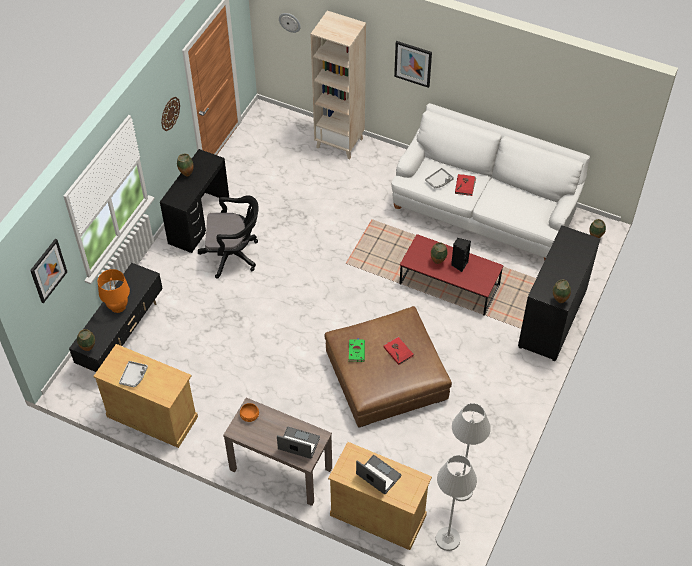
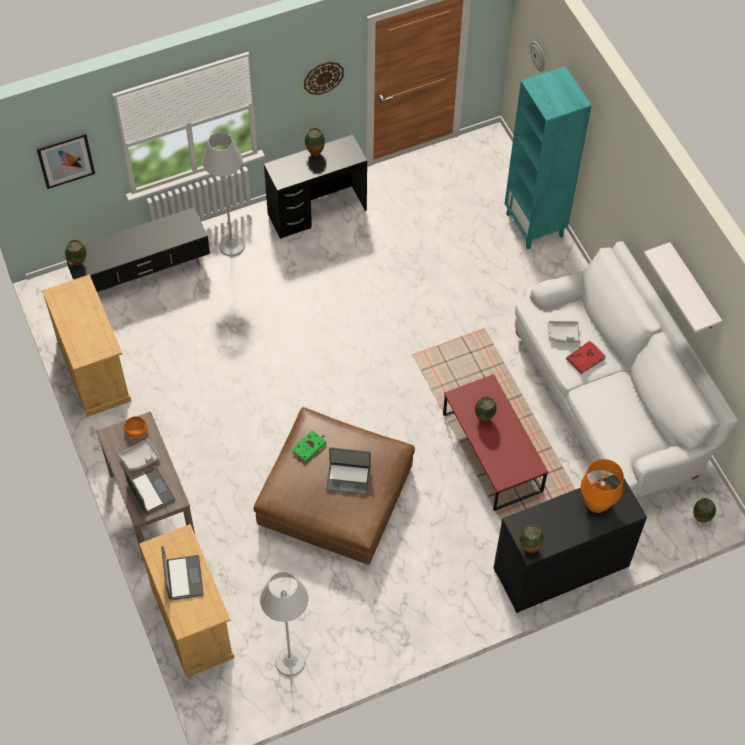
camera: 40 degrees right, 5 degrees up
(118, 306) = (141, 241): orange table lamp -> orange table lamp (597, 503)
(134, 376) = (74, 316): grey tray -> grey tray (140, 458)
(233, 255) = (315, 268): black office chair -> none
(340, 143) = (535, 225): beige bookcase -> turquoise bookcase
(398, 351) = (348, 478): red book -> laptop
(413, 63) = (621, 185): picture -> none
(447, 539) = (230, 696): white floor lamp -> white floor lamp (232, 246)
(459, 264) = (503, 437): black speaker -> none
(514, 91) = (693, 288): none -> white shelf

